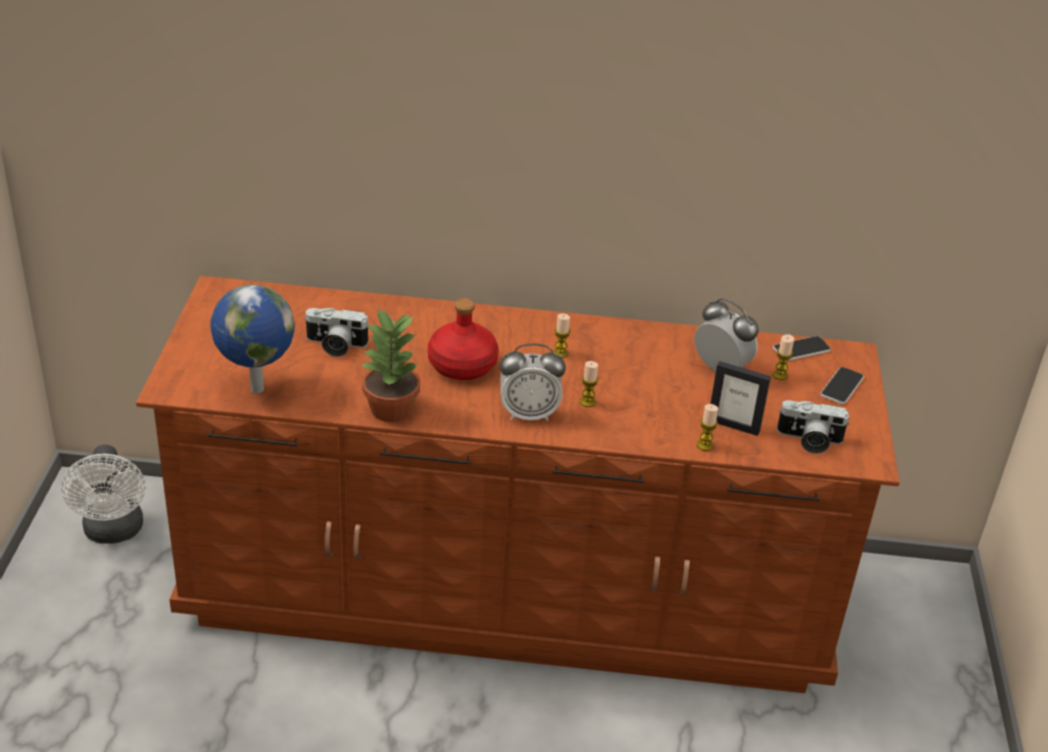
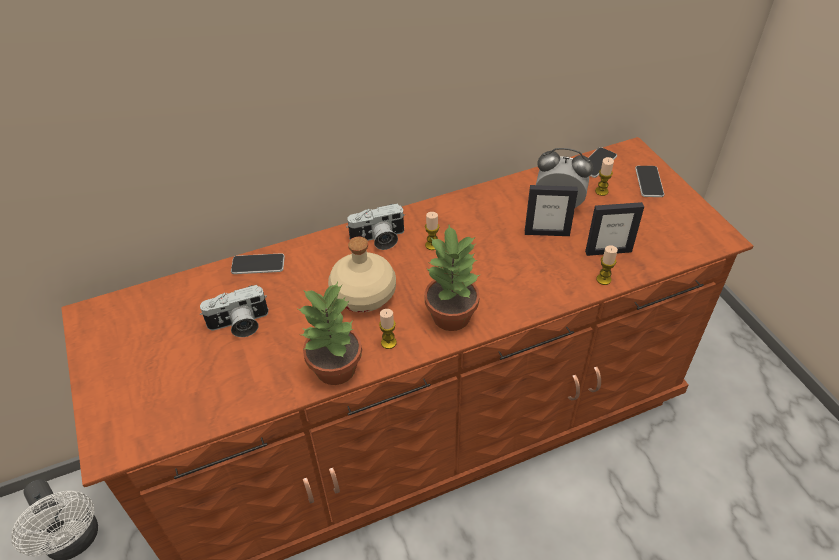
camera: 25 degrees left, 10 degrees up
(255, 389) = (196, 408): globe -> none
(386, 307) = (258, 265): none -> phone
(461, 366) = (363, 294): red bottle -> beige bottle
(529, 414) = (452, 315): alarm clock -> potted plant
(587, 402) = (488, 281): candle -> candle (388, 342)
(685, 387) = (547, 233): none -> picture frame
(809, 440) = (668, 239): camera -> camera (378, 239)

